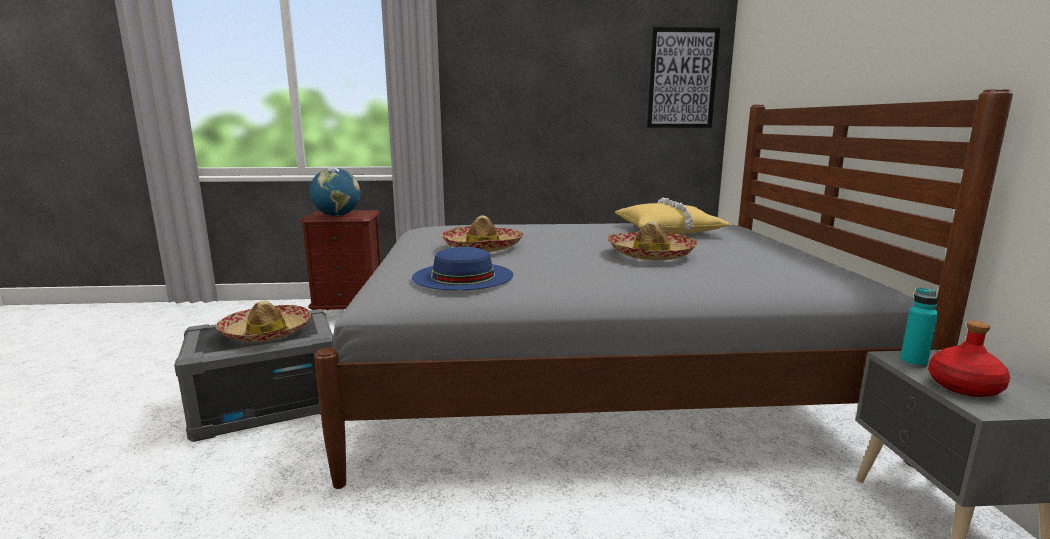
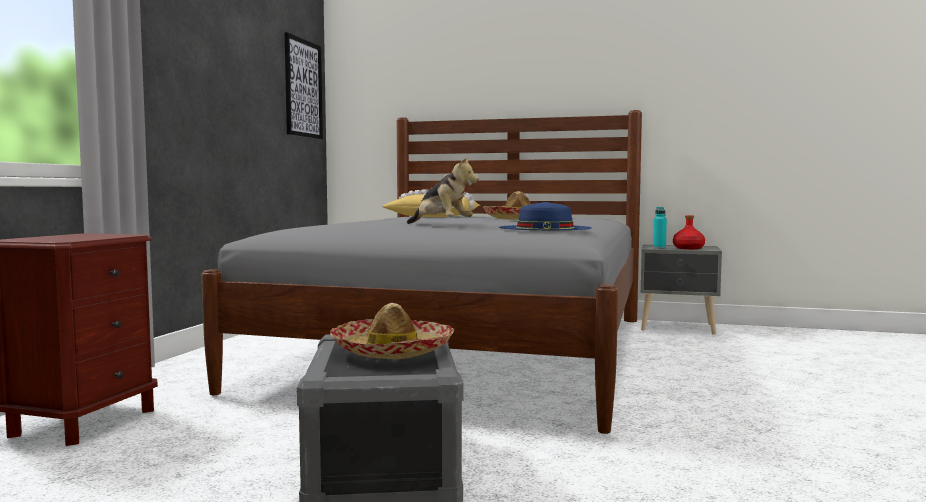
camera: 70 degrees left, 10 degrees down
(337, 215) = (84, 237): globe -> none
(482, 247) = (441, 225): hat -> plush toy

